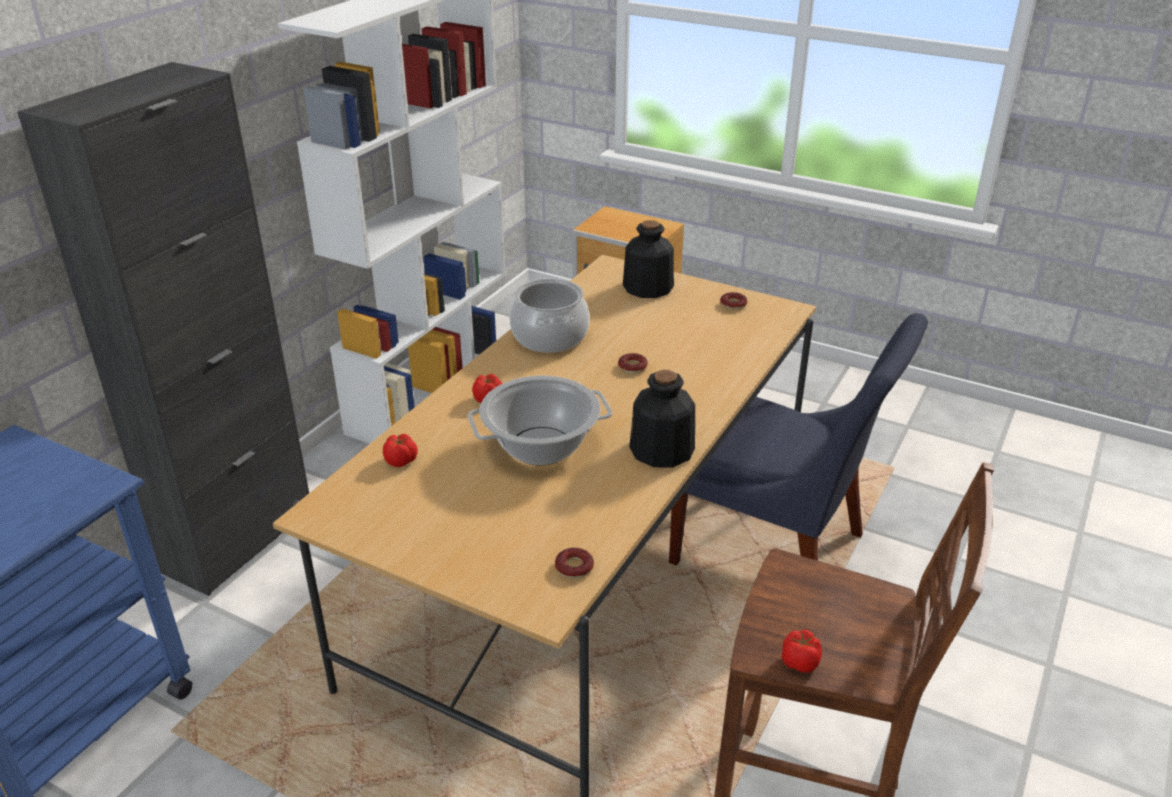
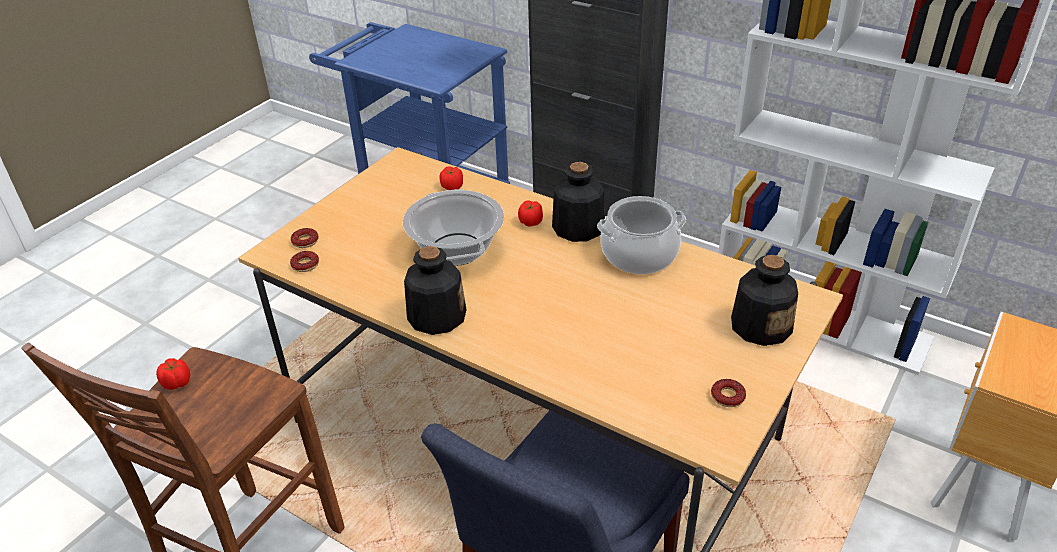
camera: 95 degrees right, 5 degrees up
(501, 370) = (577, 228): none -> bottle
(632, 367) = (580, 305): donut -> donut (305, 241)

